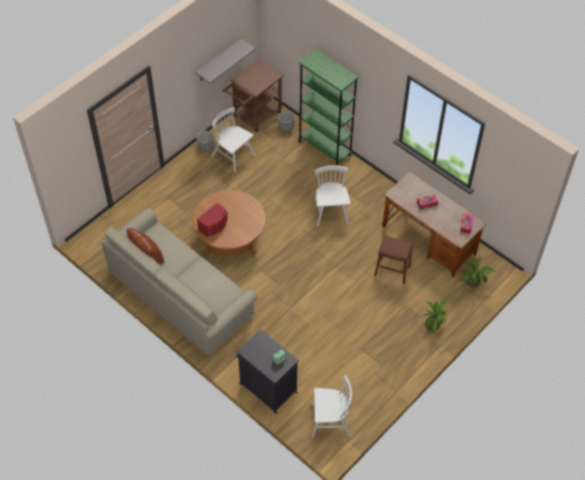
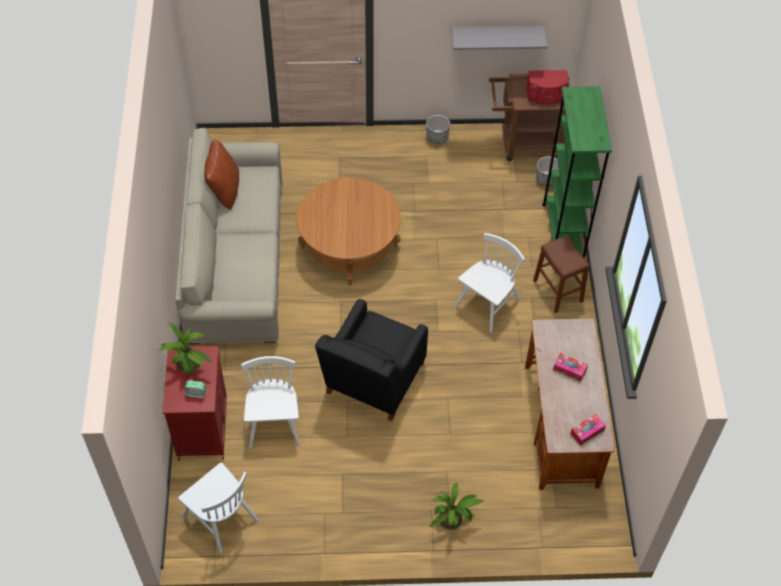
camera: 45 degrees right, 0 degrees up
(214, 225) = (325, 212): red speaker -> red speaker (546, 95)
(233, 155) = (454, 167): white chair -> white chair (274, 423)
(267, 387) = (202, 427): black cabinet -> red cabinet
(322, 293) = (373, 381): none -> black armchair
(392, 271) = (478, 423): brown stool -> brown stool (558, 291)
(474, 282) = (558, 518): potted plant -> potted plant (189, 367)

